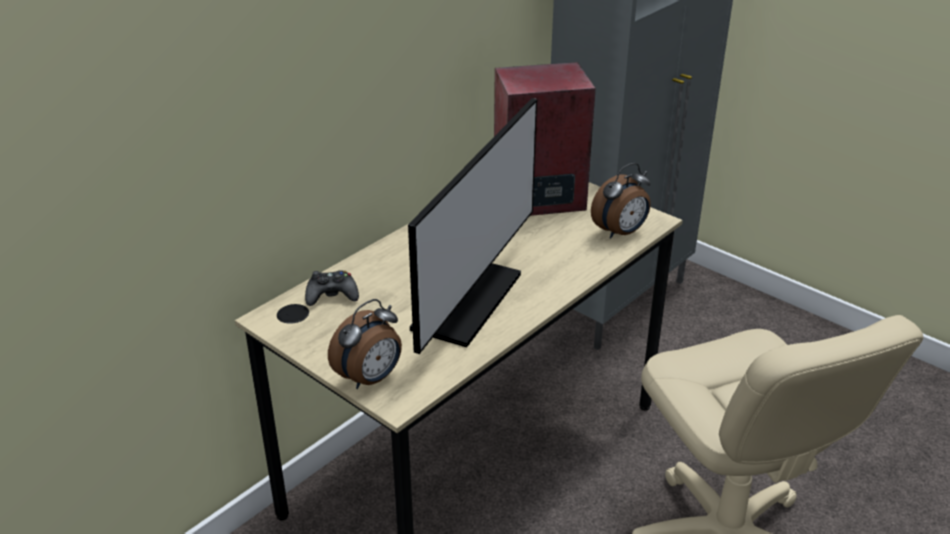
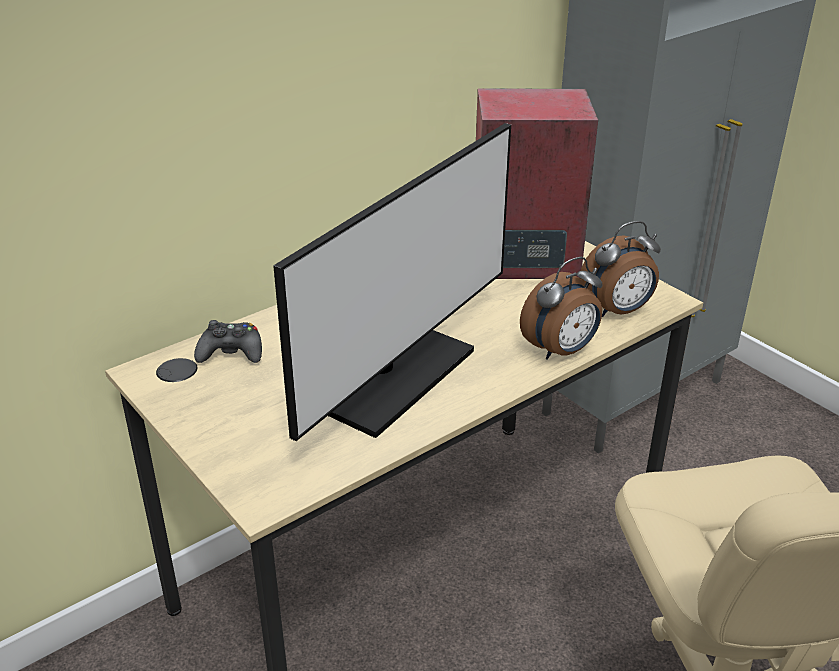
camera: 10 degrees right, 0 degrees up
(370, 378) = (239, 465): alarm clock -> alarm clock (561, 351)

